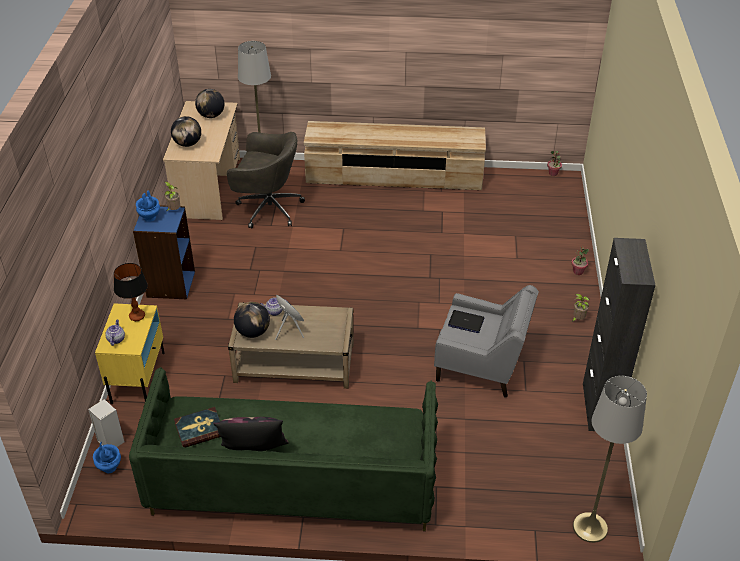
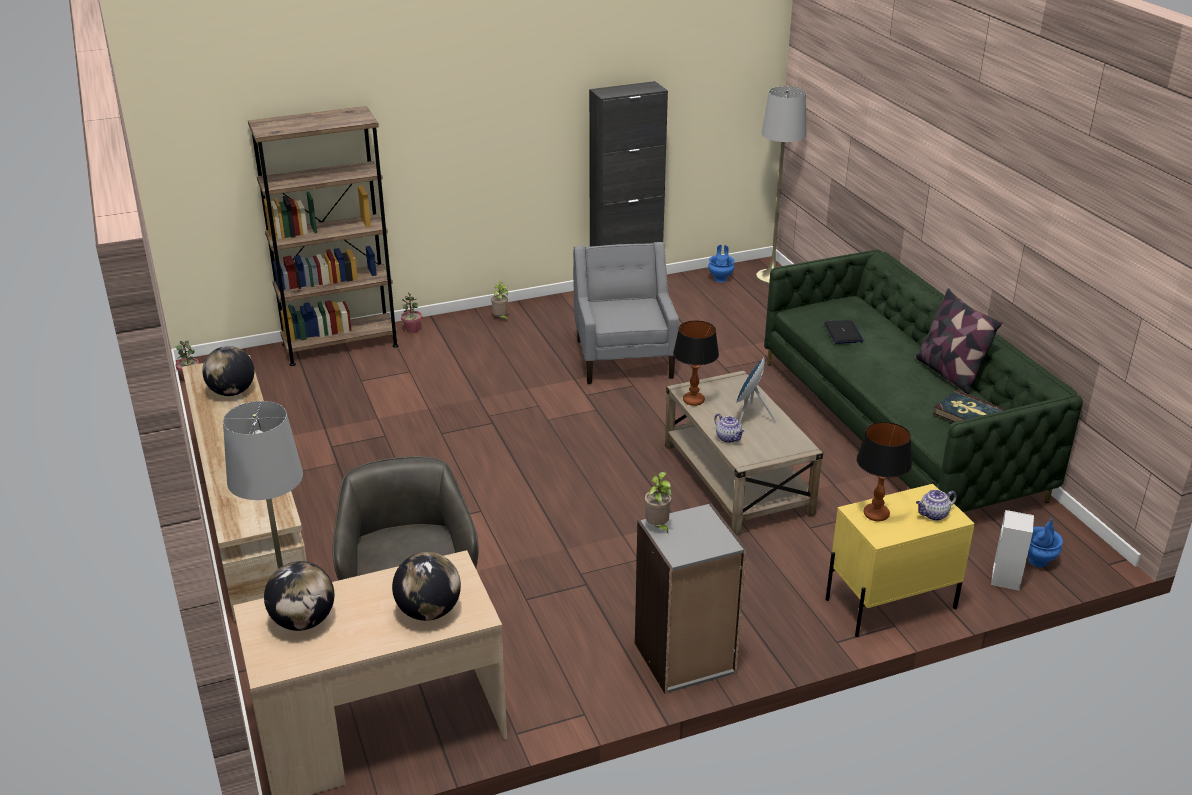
camera: 115 degrees left, 10 degrees down
(149, 218) = (698, 544): blue vase -> blue vase (720, 279)
(170, 284) = (685, 659): blue bookcase -> grey bookcase
(253, 332) = (780, 442): globe -> globe (232, 392)
(326, 313) = (693, 401): none -> table lamp
(465, 322) = (620, 318): laptop -> laptop (843, 333)
(570, 236) = (340, 345): none -> brown bookcase

